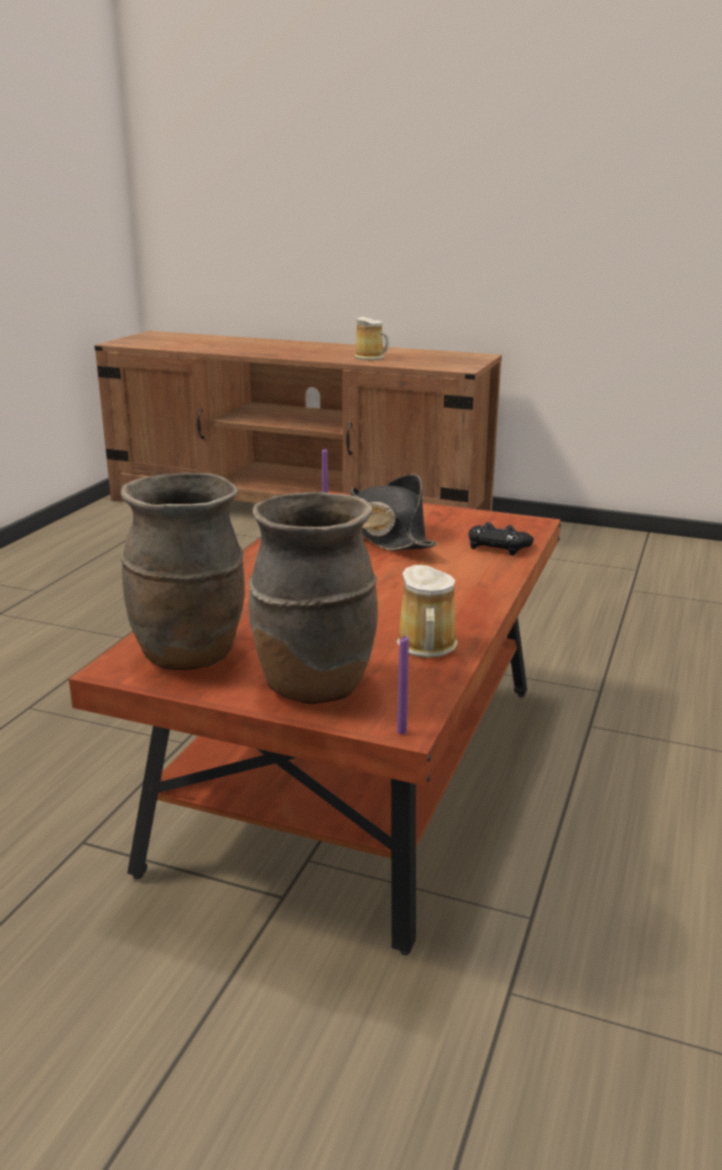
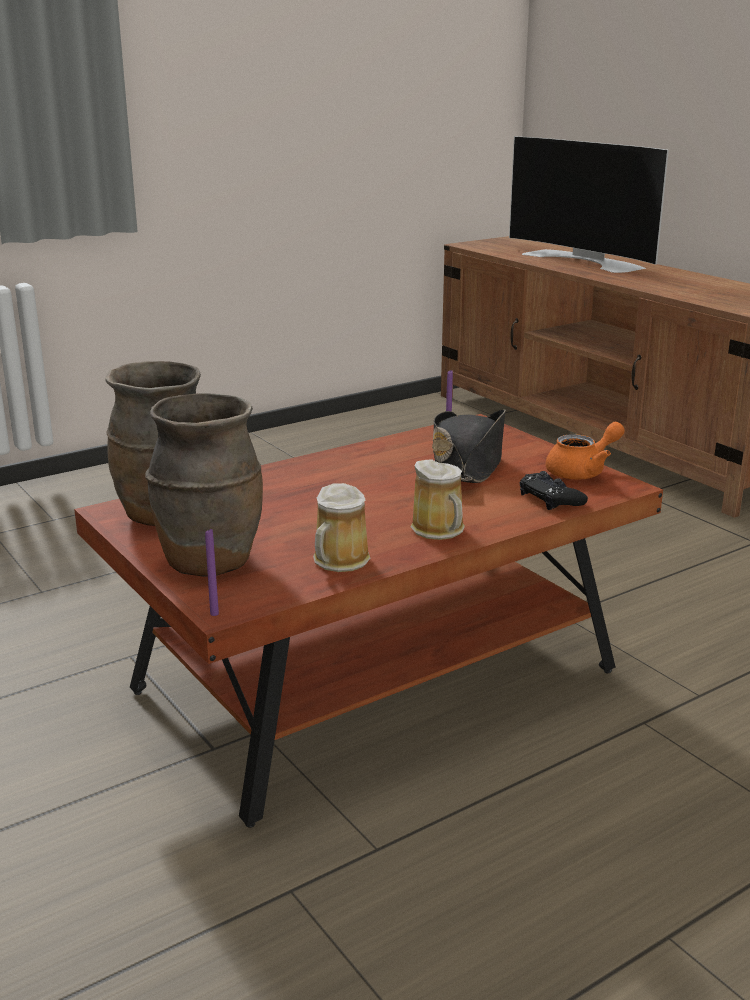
camera: 35 degrees right, 0 degrees up
(252, 344) = (586, 259): none -> television
(371, 357) = (681, 288): mug -> mug (440, 530)
(484, 519) = (582, 471): none -> orange teapot

